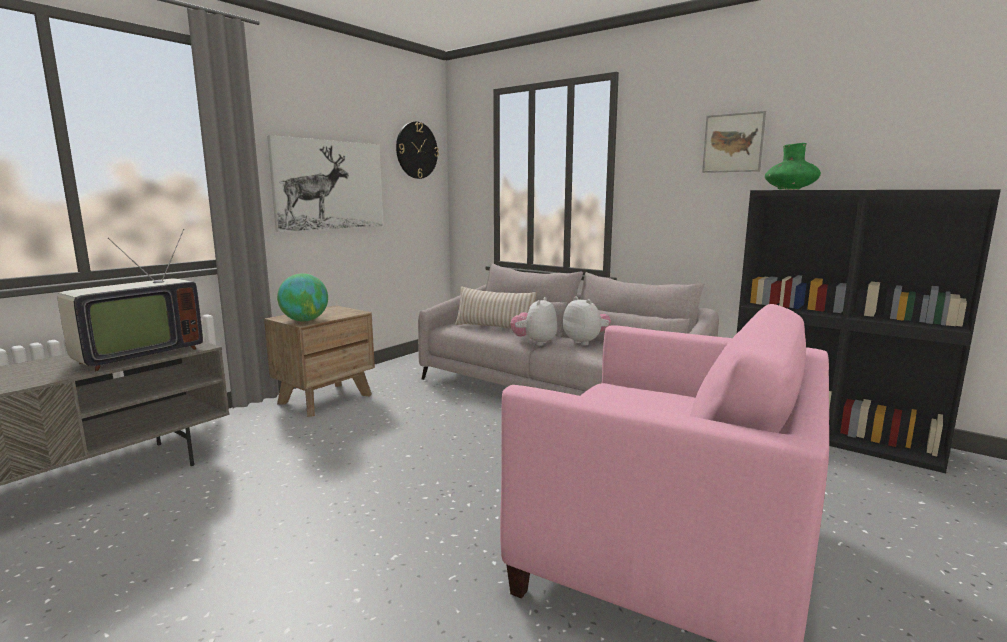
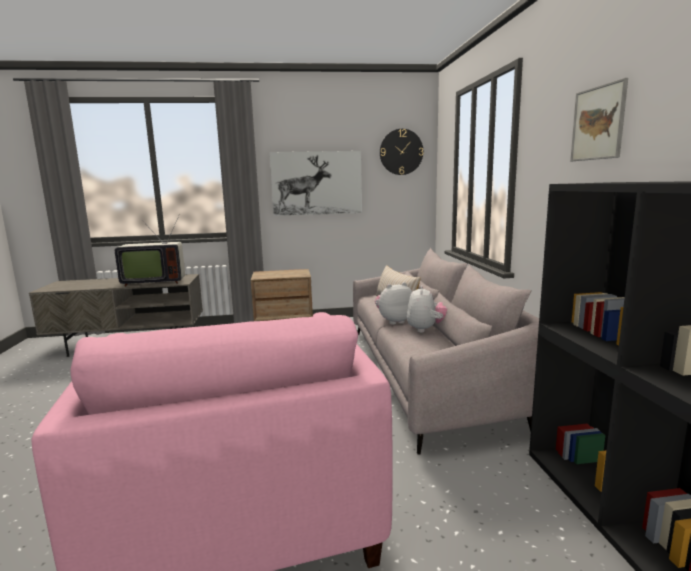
camera: 45 degrees right, 0 degrees up
(304, 320) = (264, 276): globe -> none
(790, 189) = (606, 182): green vase -> none

